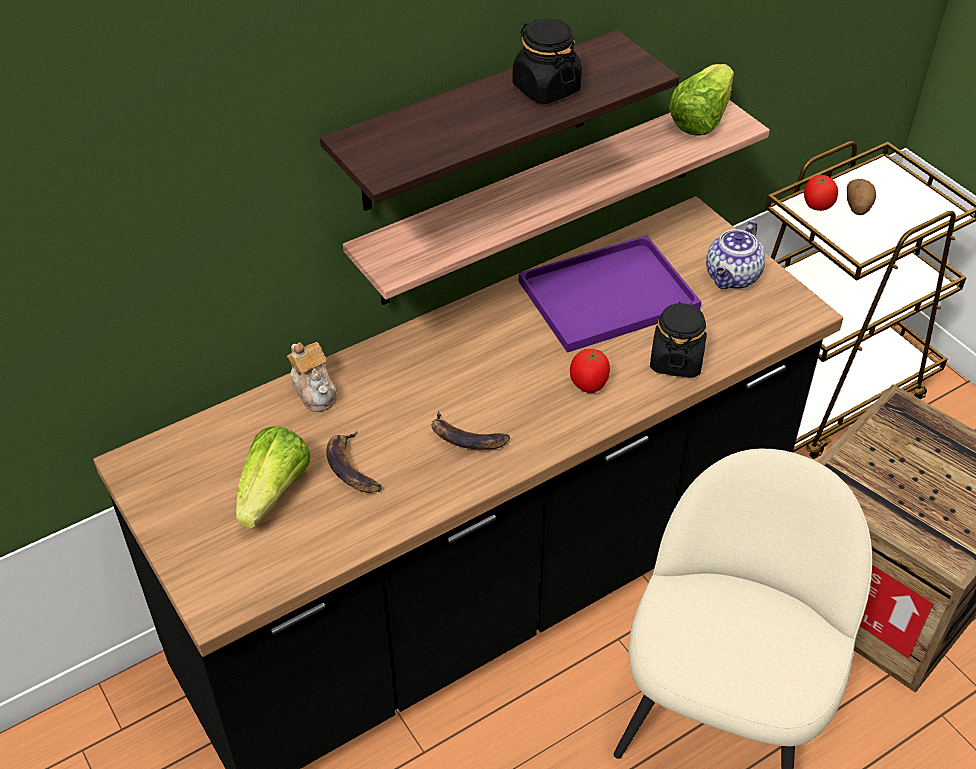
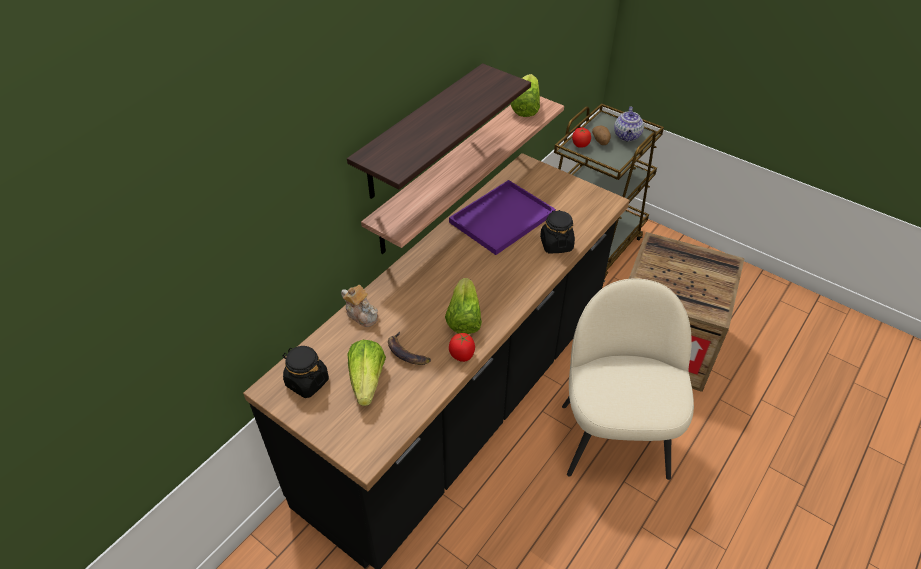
camera: 20 degrees left, 0 degrees up
(466, 438) = (464, 318): banana -> lettuce
(546, 88) = (462, 103): black jar -> black jar (307, 382)
(589, 384) = (516, 269): tomato -> tomato (462, 355)
(732, 278) = (563, 192): teapot -> teapot (627, 136)

